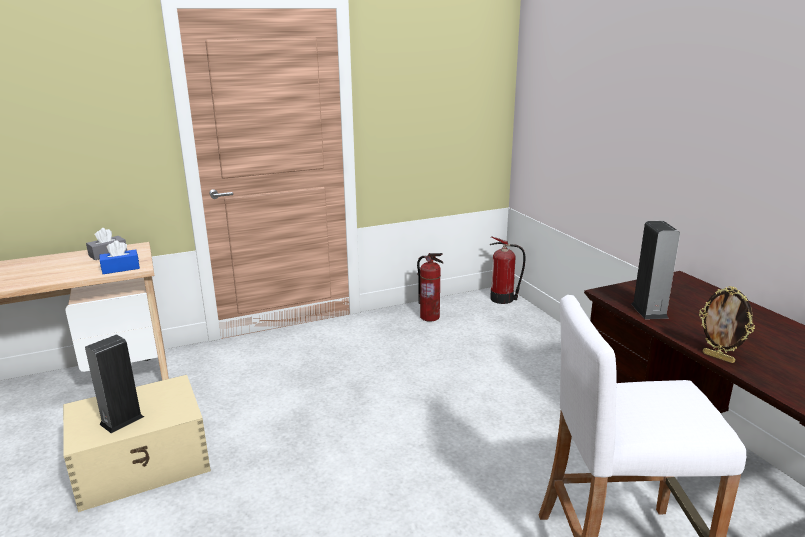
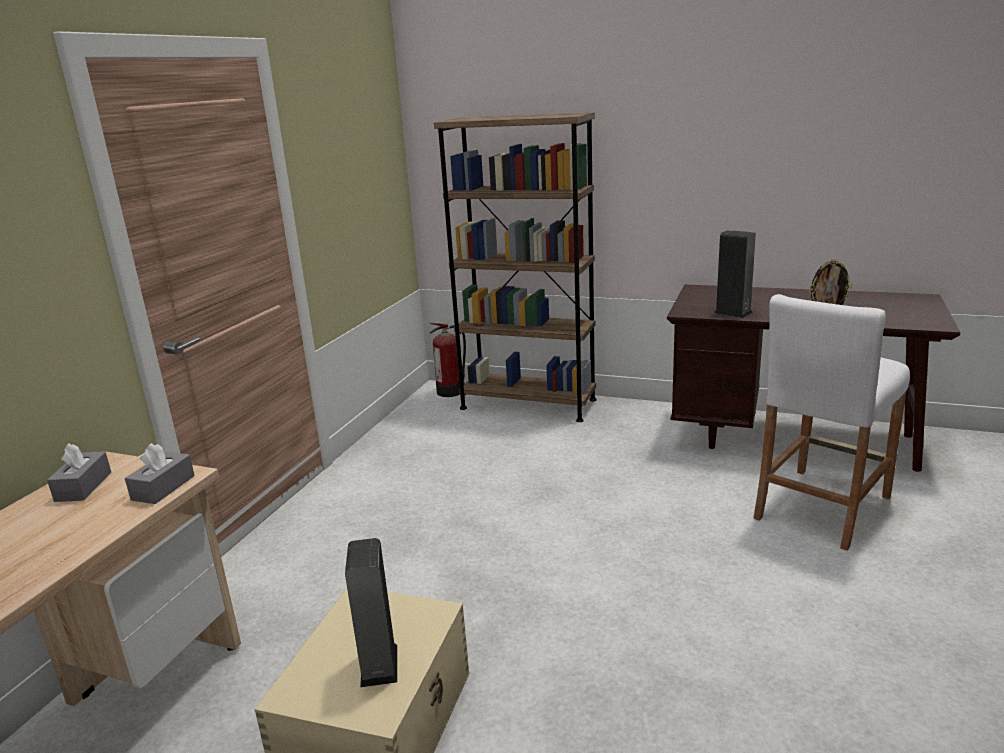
camera: 45 degrees left, 0 degrees up
(121, 268) = (163, 488): blue tissue box -> grey tissue box
(430, 317) = (414, 434): fire extinguisher -> none
(537, 332) = (528, 404): none -> brown bookcase

